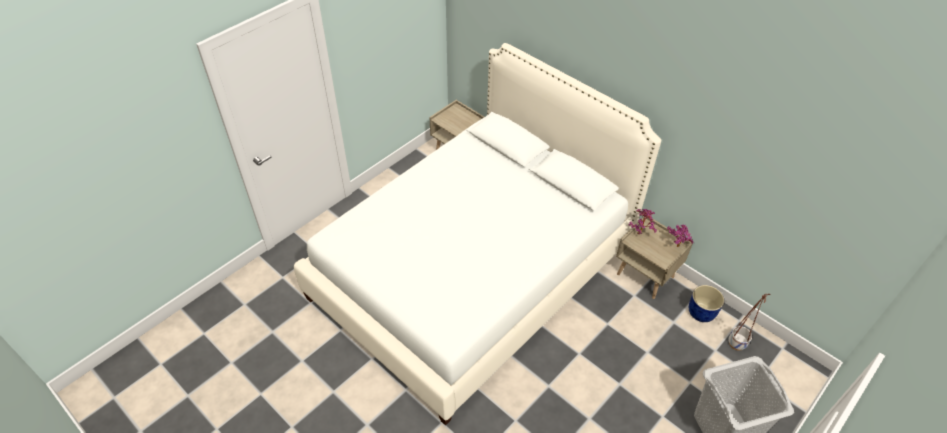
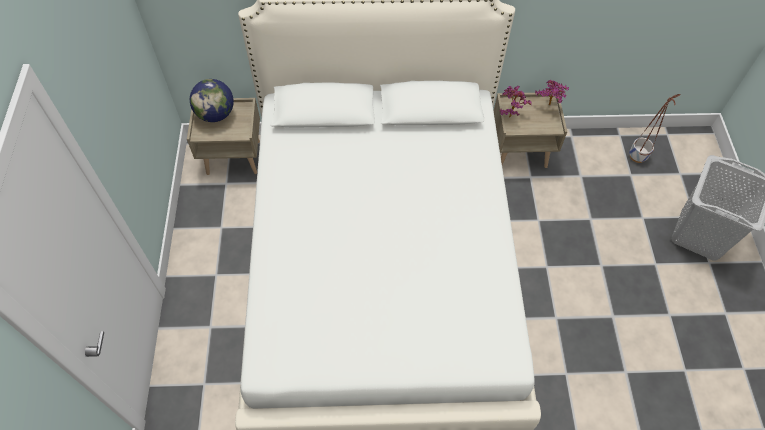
camera: 45 degrees left, 10 degrees up
(459, 115) = (216, 114): none -> globe
(701, 313) = (590, 150): blue planter -> none

